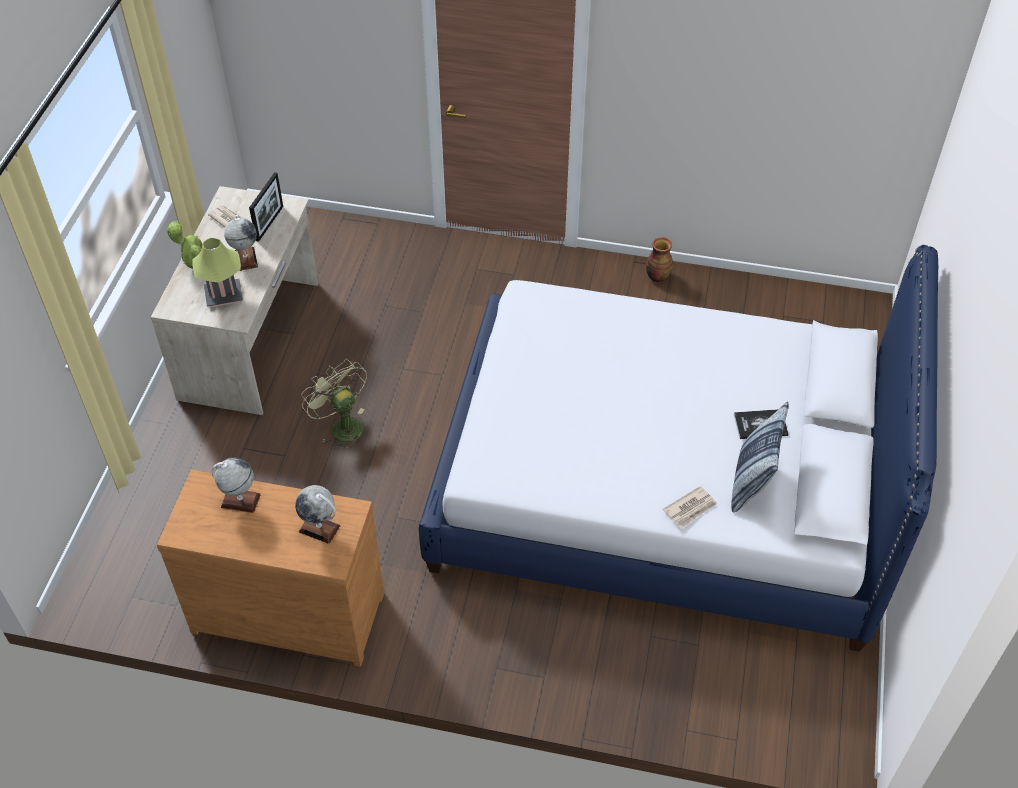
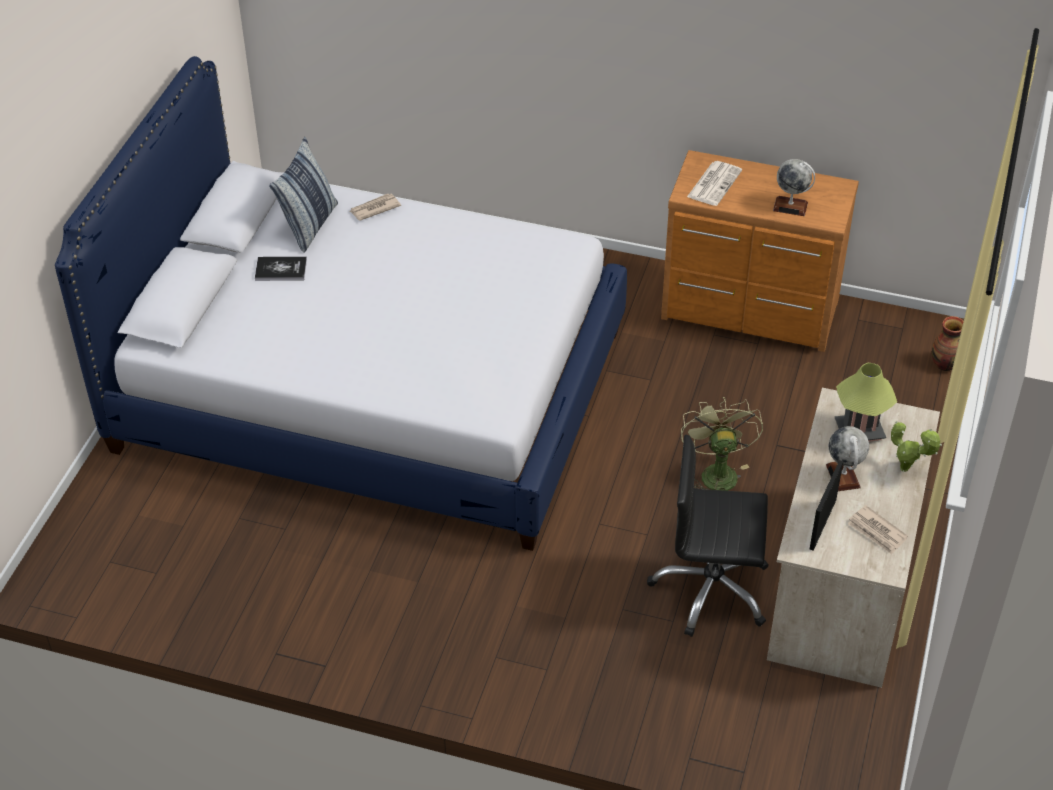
camera: 175 degrees left, 5 degrees down
(319, 528) = (714, 183): globe -> newspaper
(341, 426) = (716, 472): green fan -> green fan turned 150 degrees counterclockwise
(354, 329) = (711, 590): none -> black office chair
(657, 276) = (300, 640): vase -> vase (945, 364)

